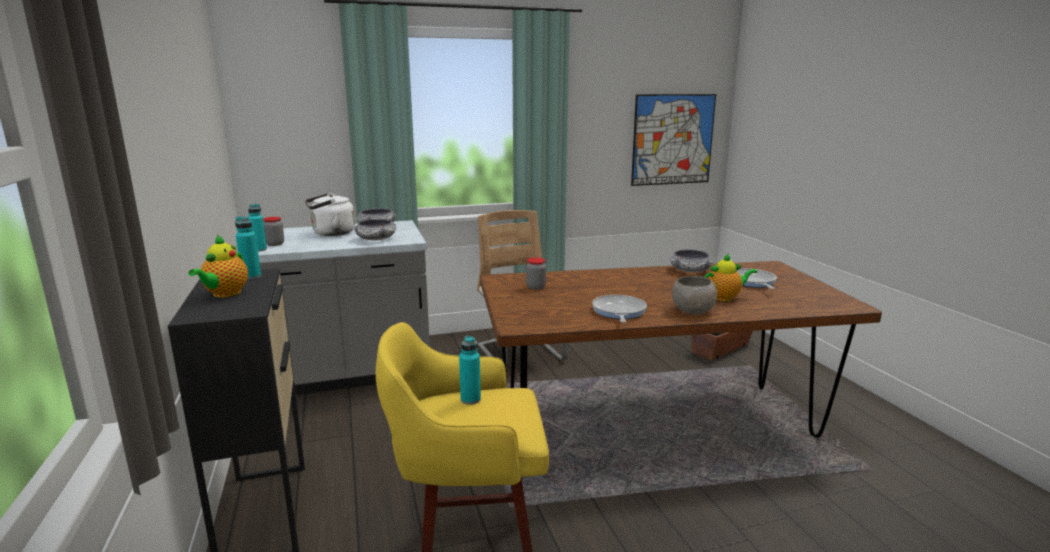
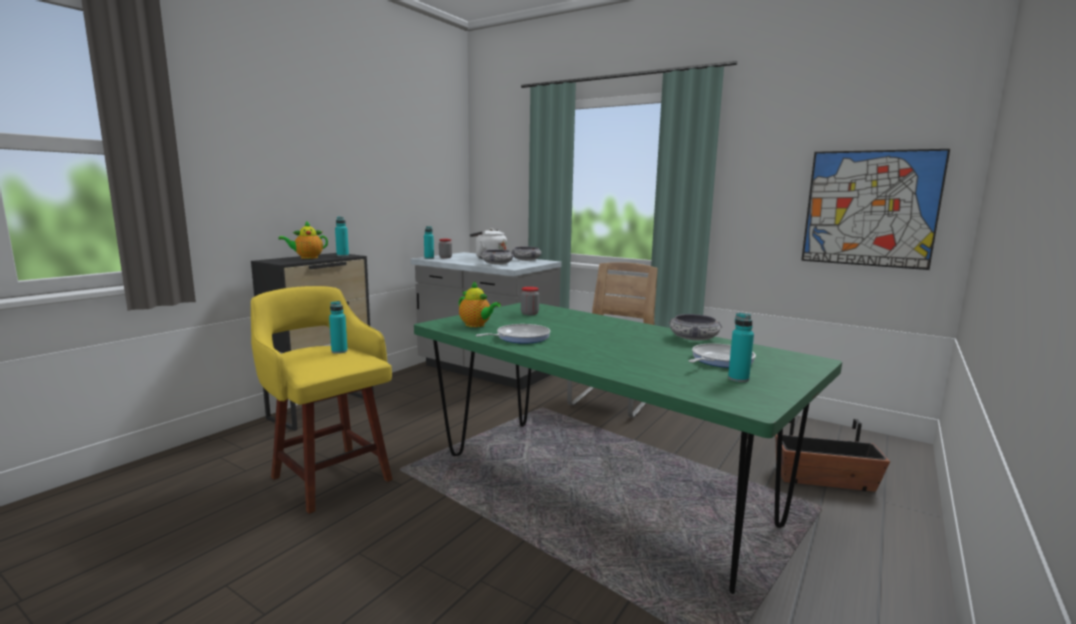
camera: 50 degrees right, 5 degrees down
(654, 423) = (598, 488): brown dining table -> green dining table
(692, 311) = (572, 354): grey bowl -> none
(725, 297) = (639, 358): teapot -> teapot (476, 325)
(796, 291) = (738, 379): none -> turquoise bottle

